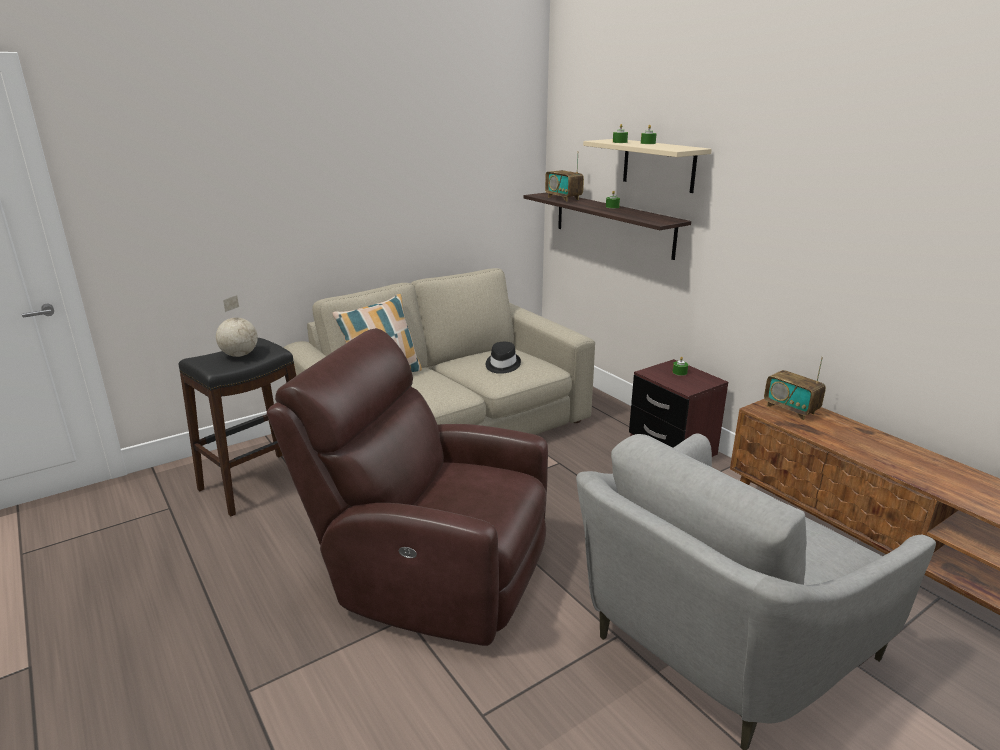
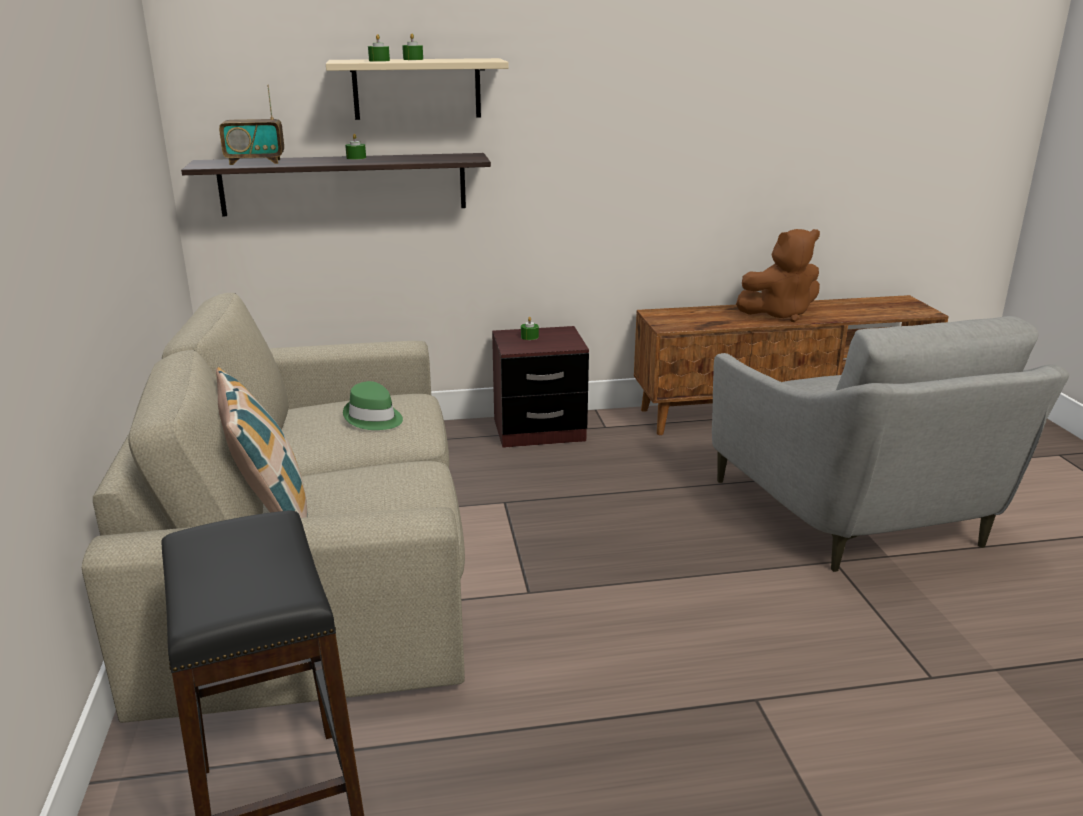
camera: 65 degrees left, 0 degrees up
(239, 355) = (251, 561): globe -> none
(431, 573) = (676, 658): brown armchair -> none
(502, 365) = (373, 418): black hat -> green hat
(790, 409) = (676, 317): radio -> none
(889, 455) = (779, 314): none -> brown plush toy

